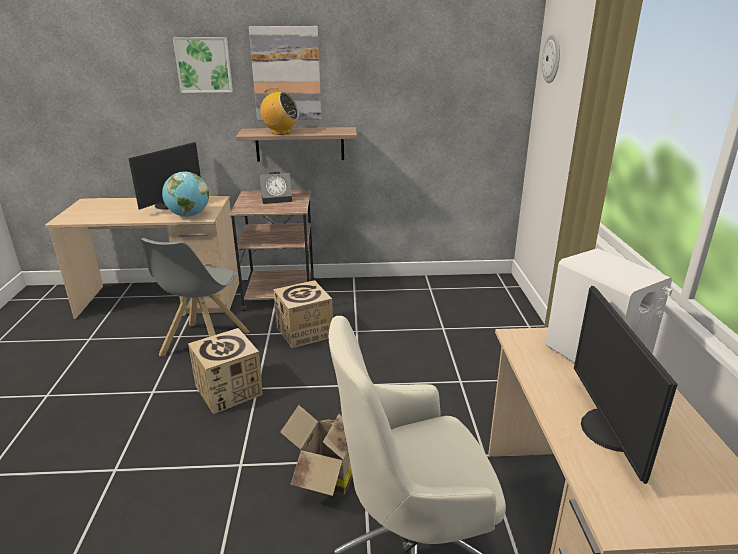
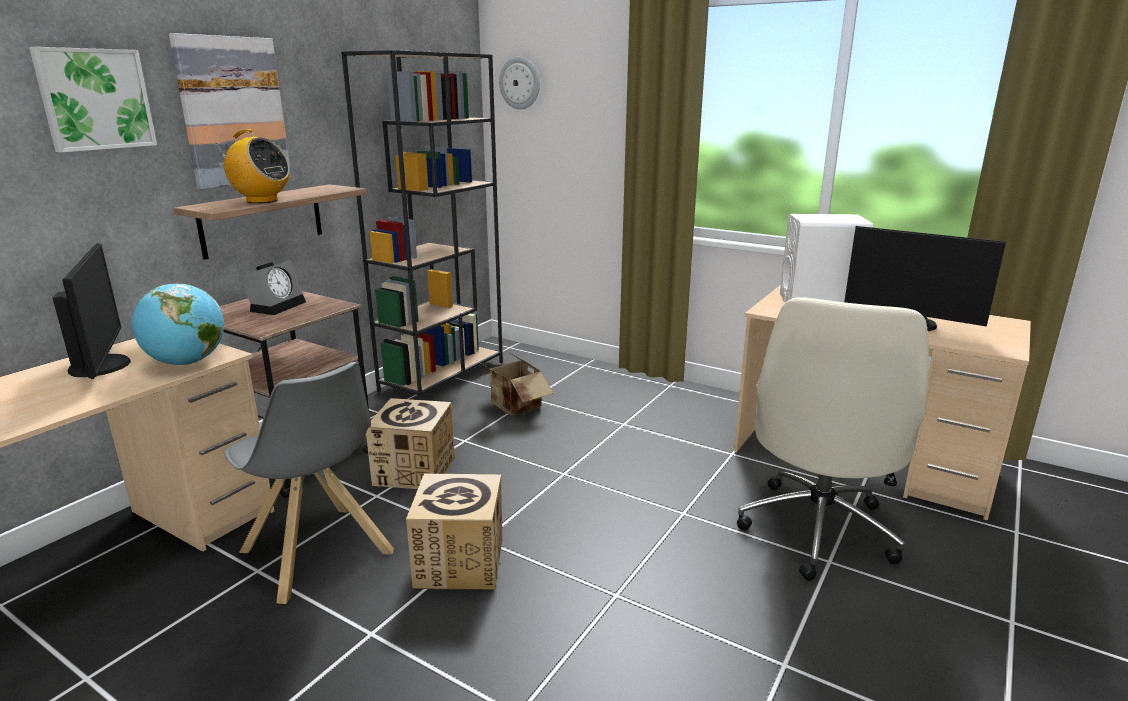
camera: 55 degrees left, 5 degrees down
(280, 132) = (261, 201): radio -> radio turned 60 degrees clockwise
(326, 475) = (686, 542): cardboard box -> cardboard box (513, 407)
(426, 285) = (442, 375): none -> bookcase

